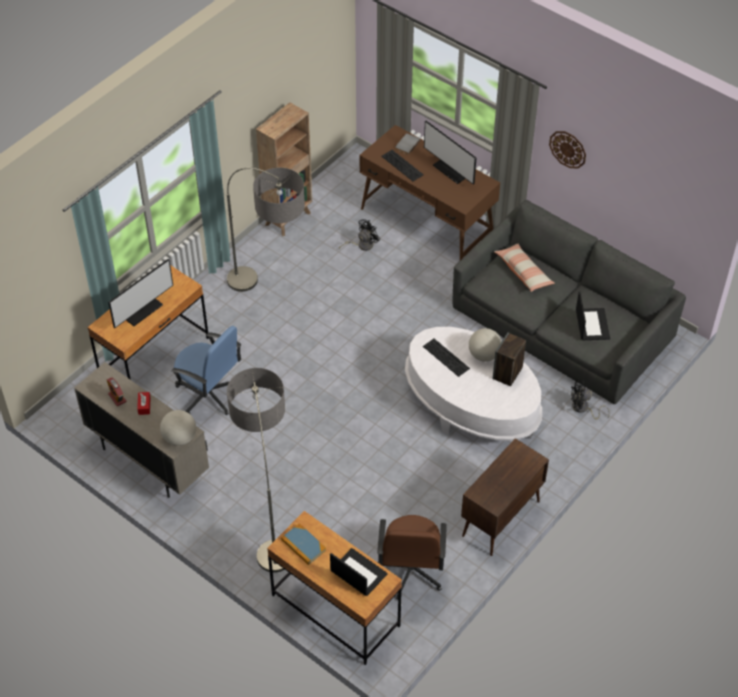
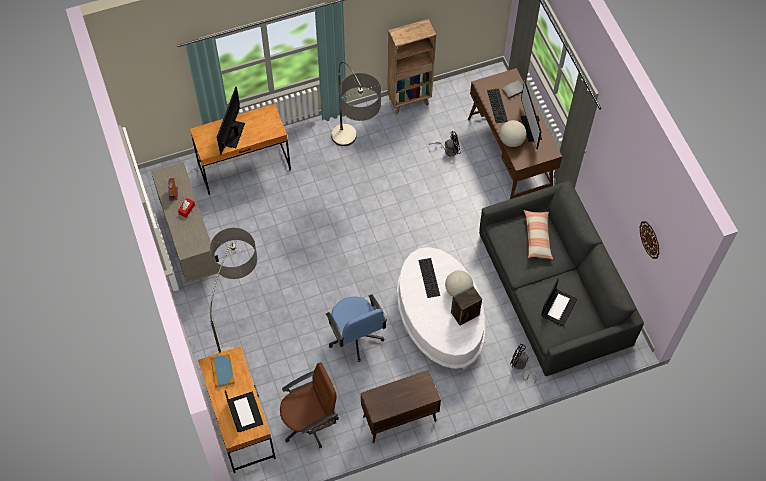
camera: 30 degrees right, 10 degrees up
(142, 311) = (233, 134): monitor -> monitor turned 120 degrees clockwise
(180, 438) = (194, 246): globe -> globe (511, 141)
(209, 394) = (262, 214): blue office chair -> blue office chair (355, 337)
(410, 571) = (310, 422): brown office chair -> brown office chair turned 150 degrees counterclockwise
(568, 149) = (608, 161): wall clock -> wall clock (650, 239)

